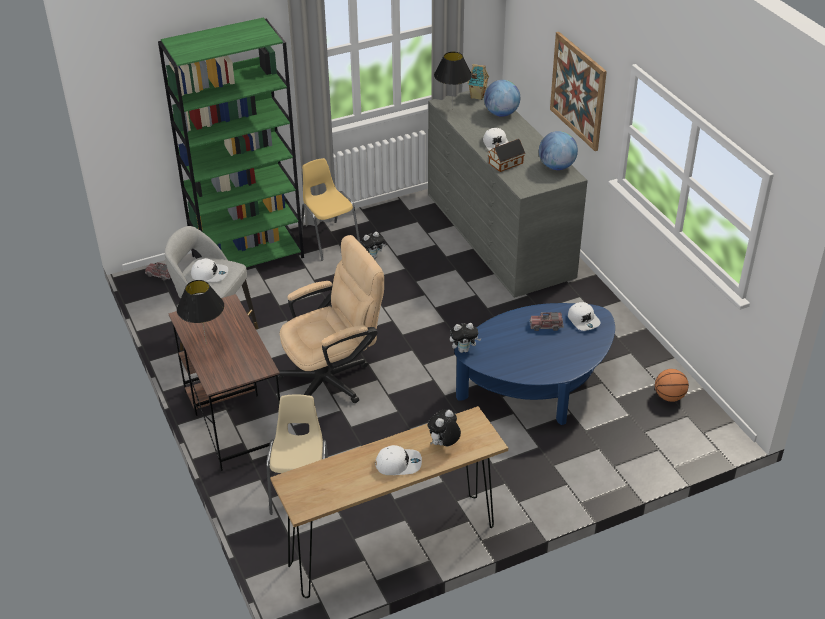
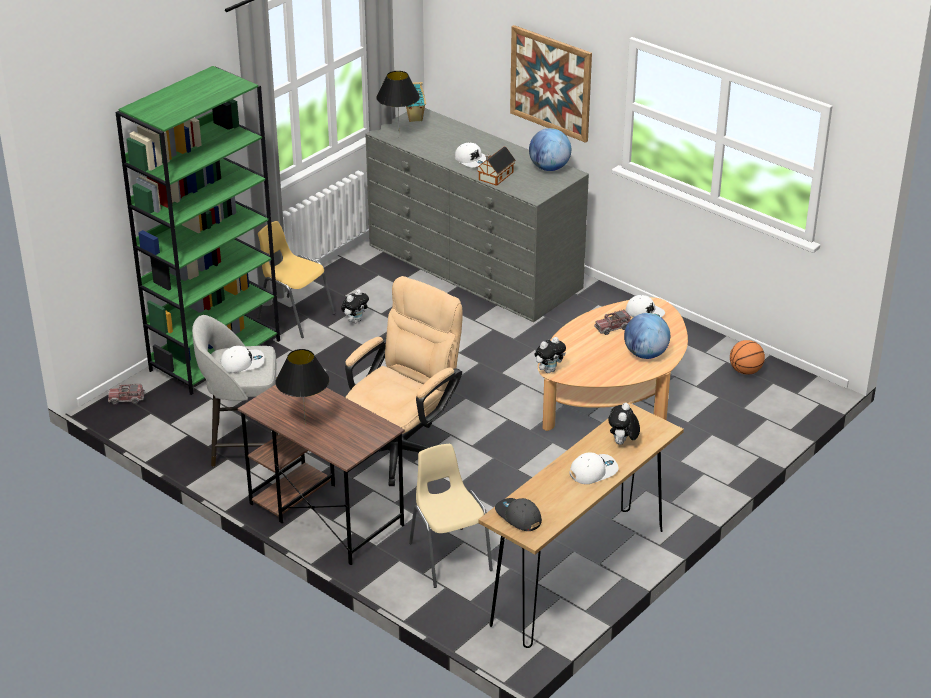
camera: 25 degrees left, 5 degrees down
(303, 486) = (518, 517): none -> grey cap
(501, 113) = (453, 130): globe -> globe (645, 354)
(536, 385) = (614, 396): blue coffee table -> beige coffee table

